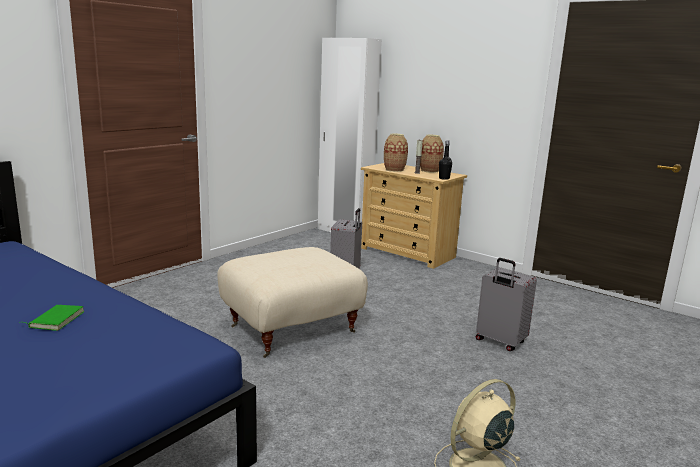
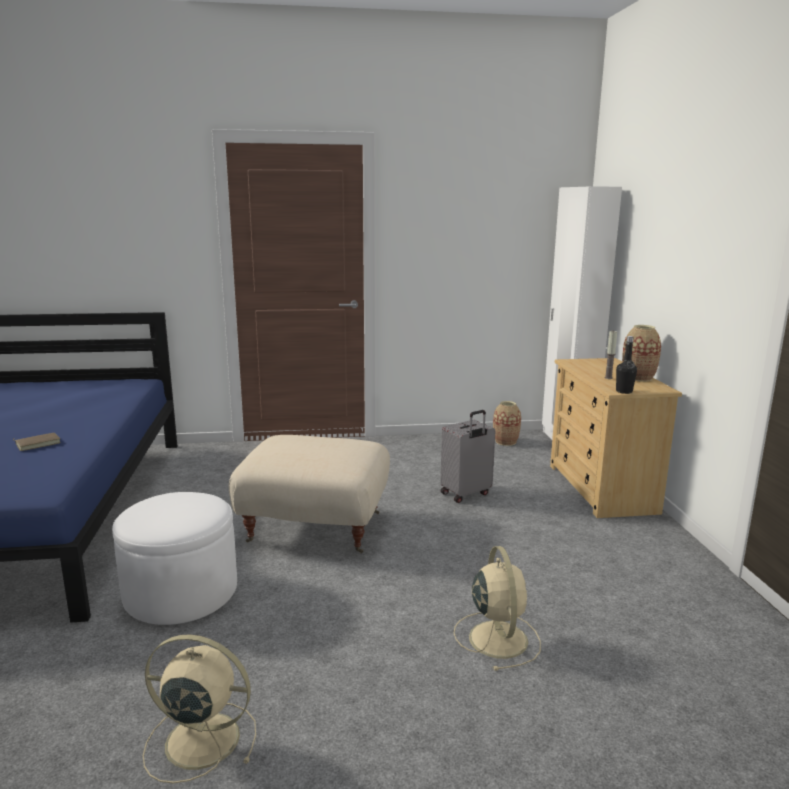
camera: 45 degrees right, 0 degrees up
(56, 319) = (38, 443): green book -> brown book
(286, 408) = (180, 592): none -> white ottoman
(394, 170) = (587, 369): vase -> vase (505, 442)
(499, 342) = (497, 637): grey suitcase -> beige fan

